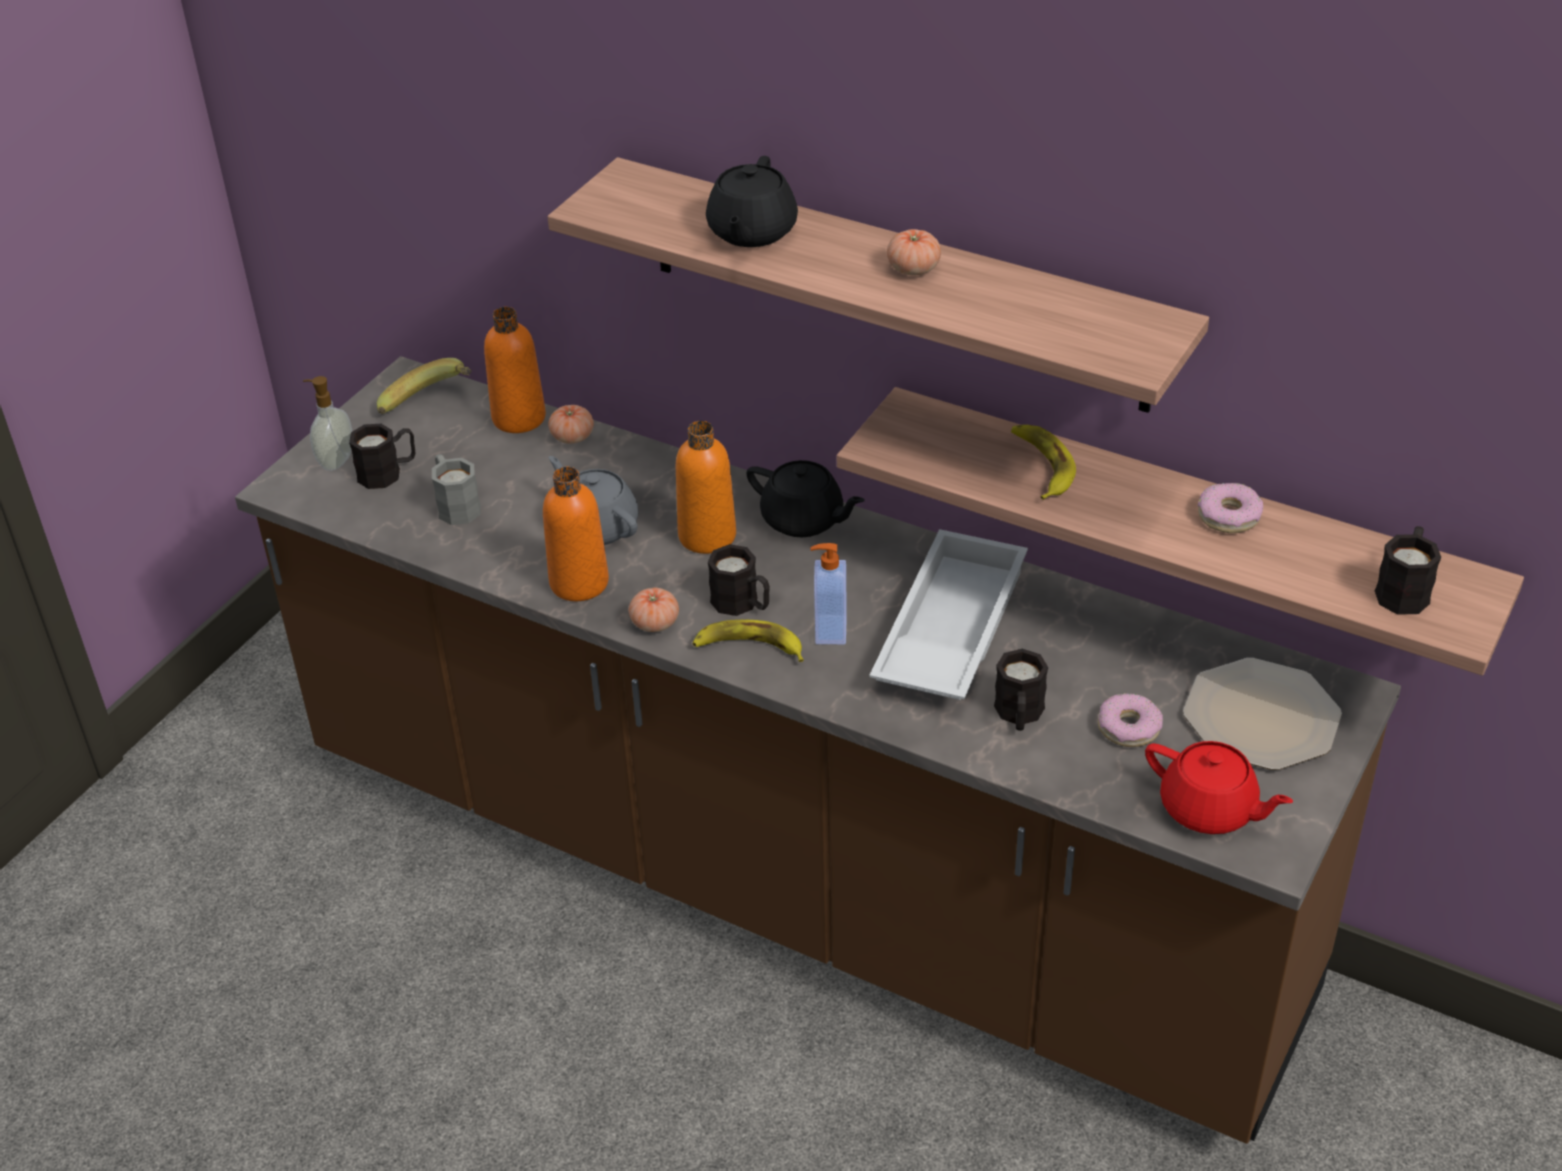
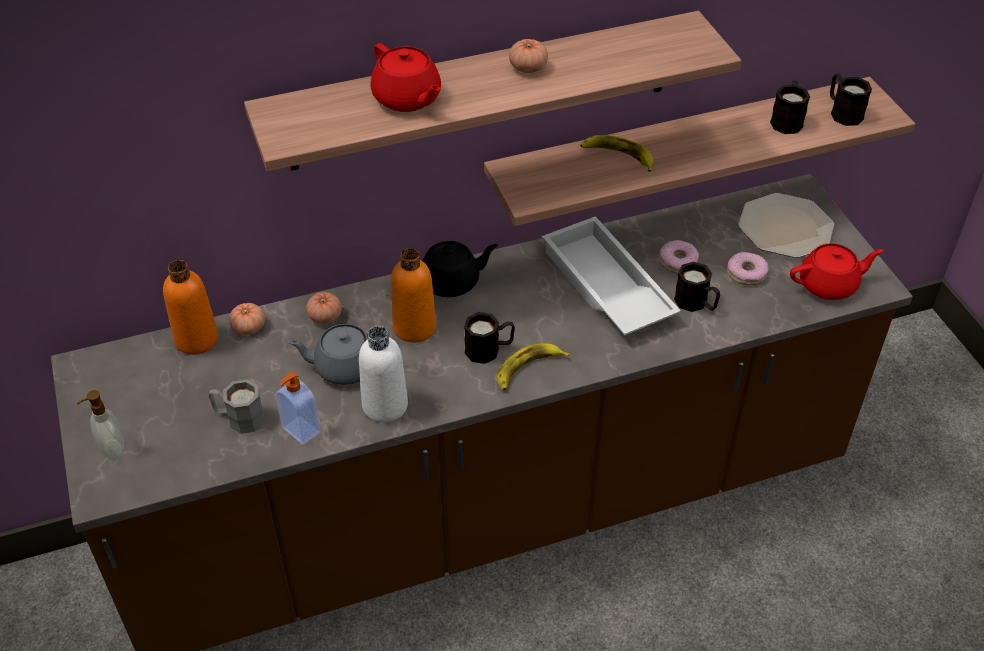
camera: 50 degrees left, 5 degrees up
(388, 472) = (161, 431): black mug -> black mug (787, 120)
(431, 406) = (125, 371): banana -> none
(579, 583) = (385, 406): orange bottle -> white bottle
(655, 623) = (460, 395): tomato -> tomato (325, 316)
(751, 232) = (407, 98): black teapot -> red teapot
(829, 630) = (552, 330): soap dispenser -> soap dispenser (300, 431)
(1228, 516) = (730, 126): donut -> donut (677, 261)

